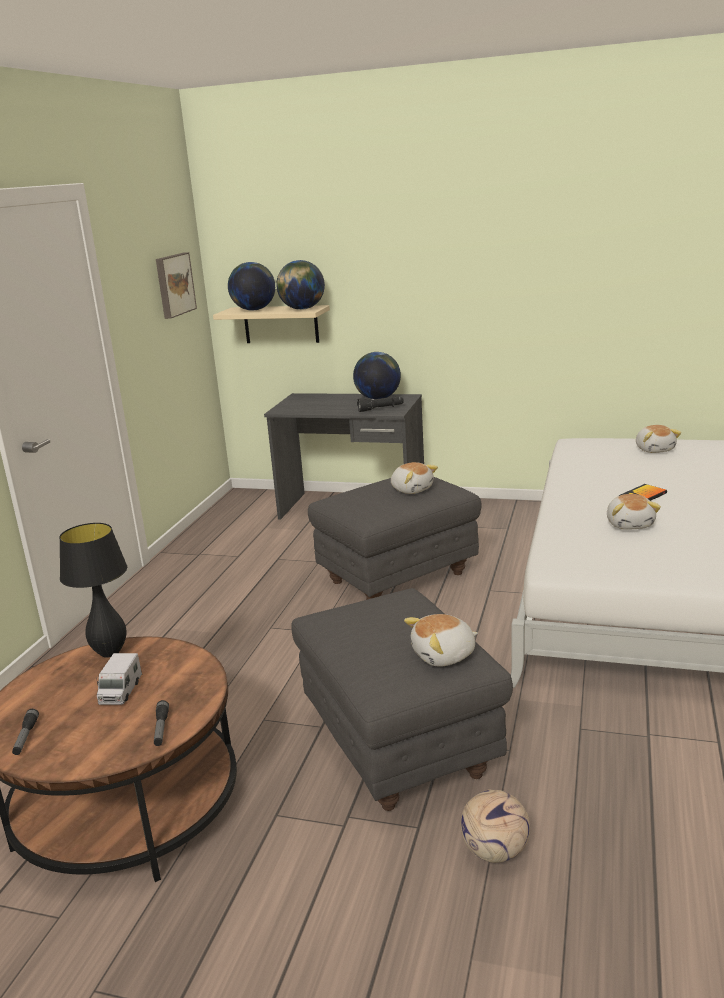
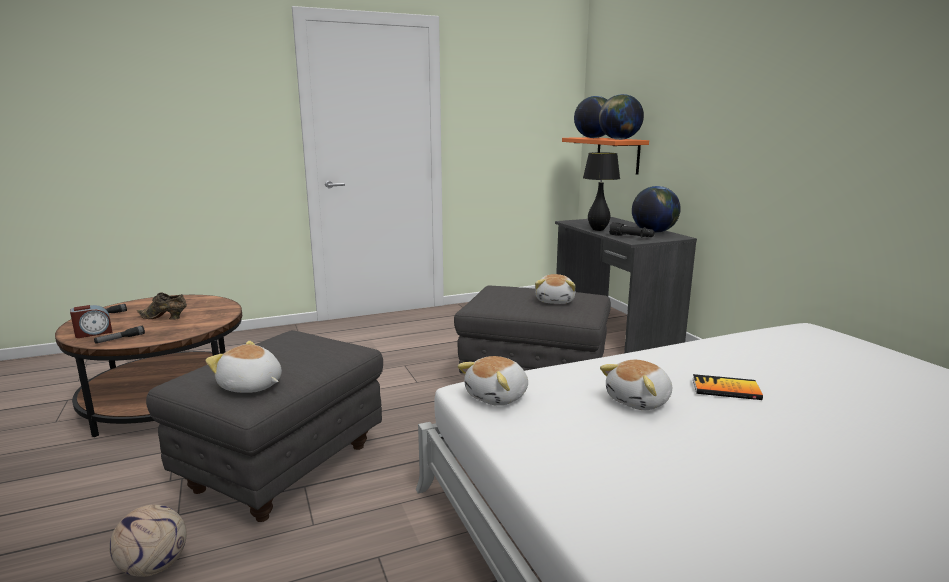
camera: 50 degrees right, 5 degrees down
(103, 748) = (94, 333): none -> alarm clock
(110, 652) = (212, 303): black table lamp -> black table lamp (598, 230)
(120, 691) = (164, 318): toy truck -> brown shoe
(173, 285) = (535, 109): picture -> none
(281, 324) = (618, 155): beige shelf -> orange shelf
(655, 449) = (889, 368): plush toy -> plush toy (498, 396)

